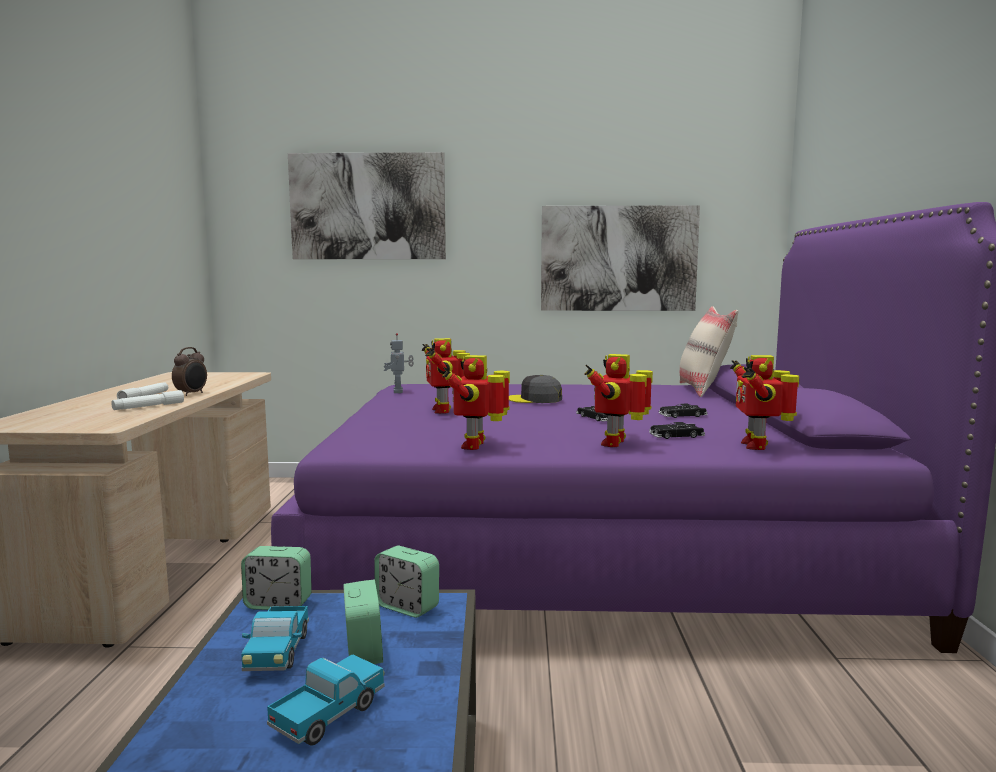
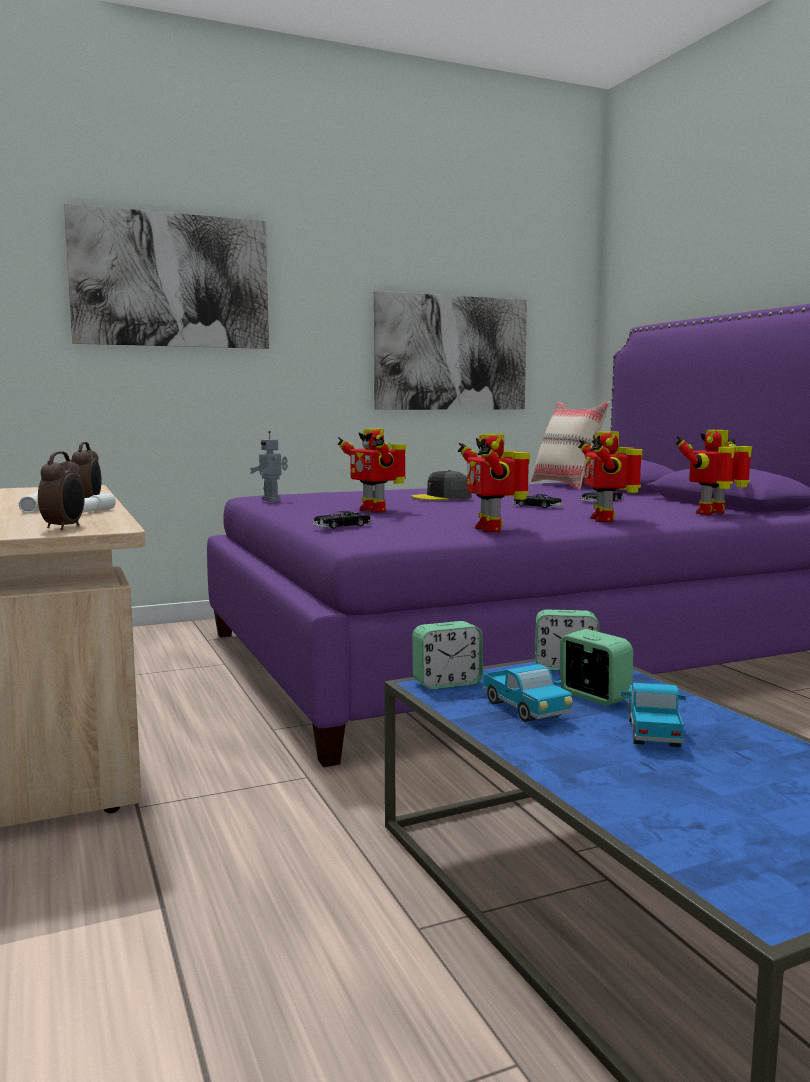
camera: 25 degrees left, 0 degrees up
(86, 423) = (65, 528): none -> alarm clock
(676, 436) = (637, 512): black toy car -> black toy car (342, 526)
(757, 445) = (713, 513): toy robot -> toy robot turned 75 degrees clockwise

